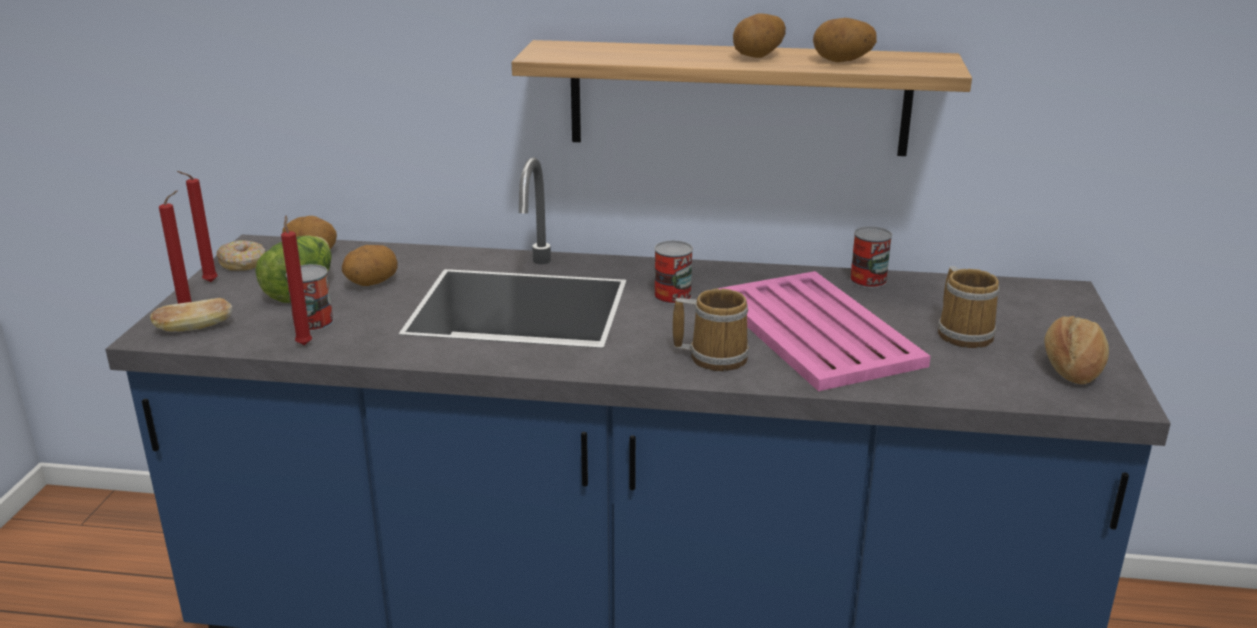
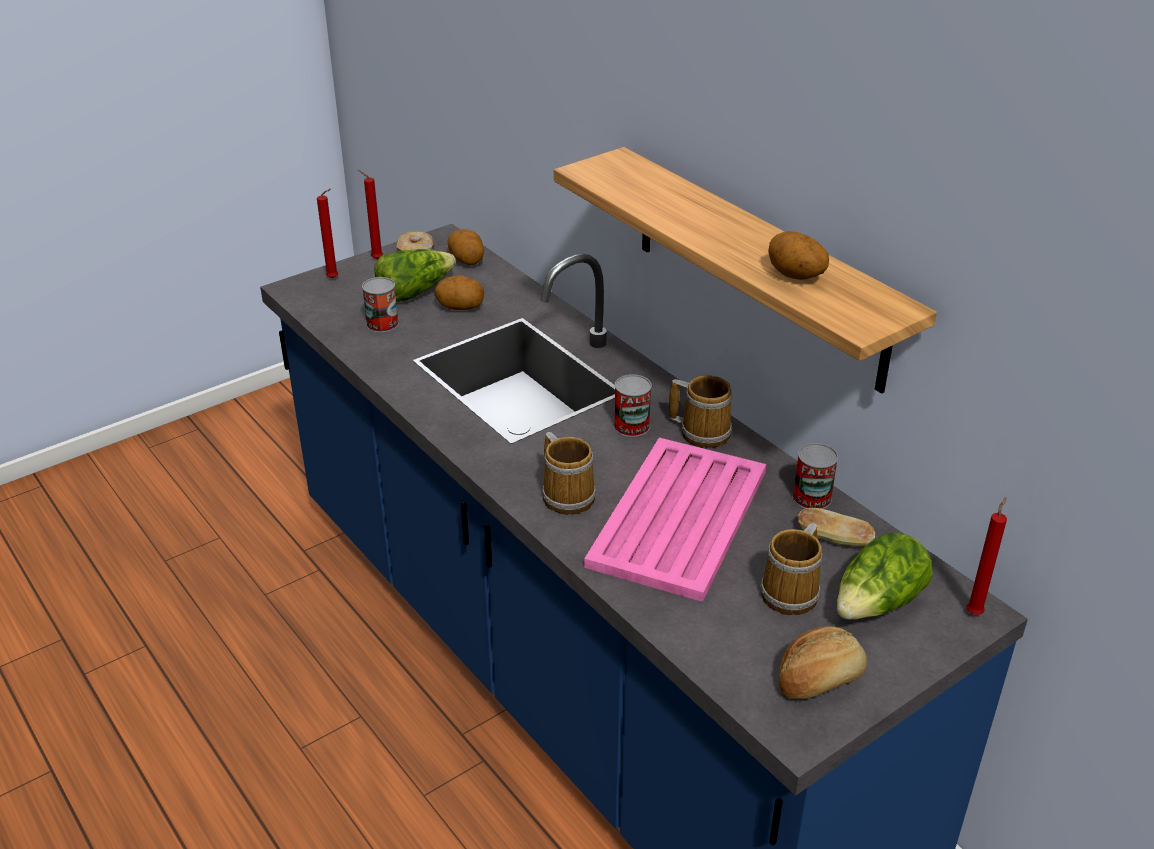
camera: 45 degrees right, 10 degrees up
(194, 328) = (318, 294): bread -> bread (834, 539)
(304, 344) = (354, 339): red candle -> red candle (975, 612)
(727, 277) = (702, 431): none -> mug
(758, 56) = (741, 240): potato -> none
(1016, 313) = (878, 604): none -> lettuce

